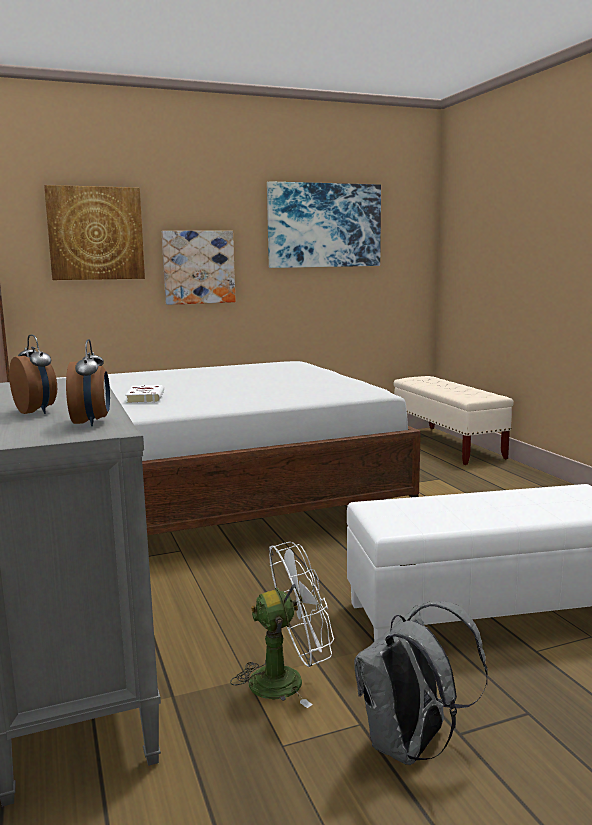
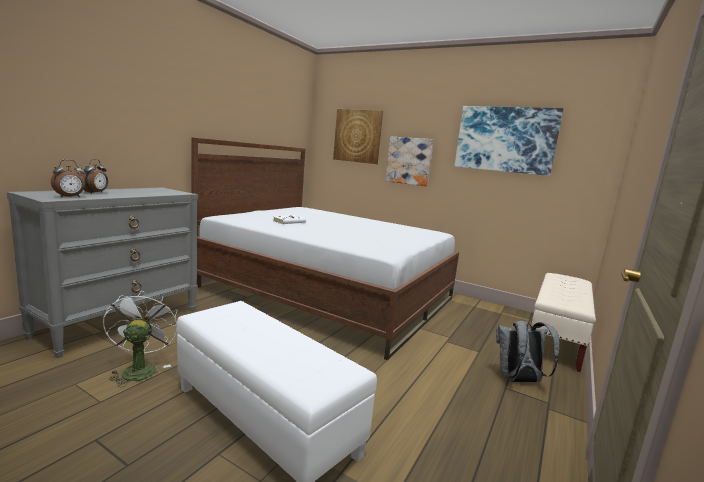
camera: 50 degrees right, 0 degrees up
(287, 679) = (140, 369): white fan -> white fan turned 135 degrees counterclockwise
(410, 746) = (78, 424): grey backpack -> grey backpack (518, 380)

